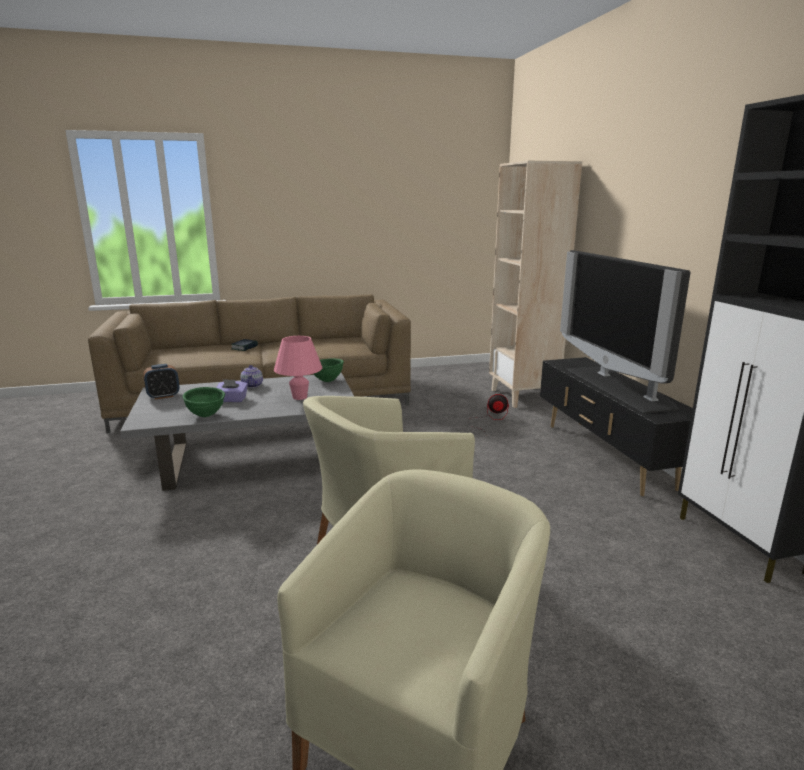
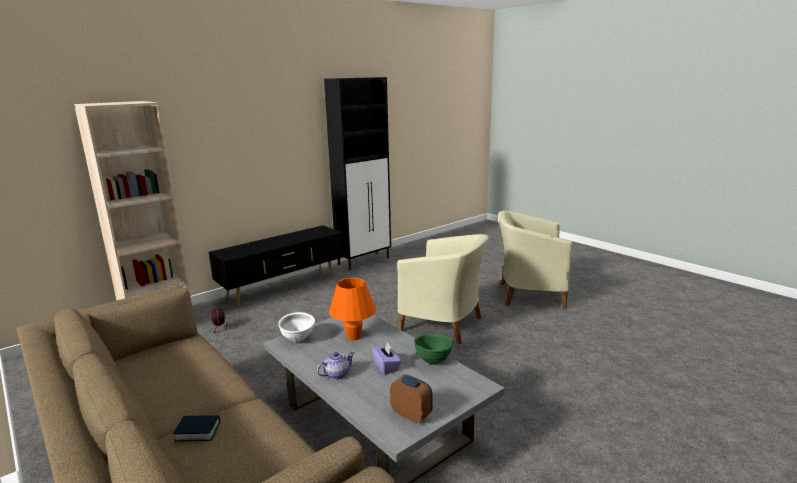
camera: 115 degrees left, 0 degrees up
(300, 397) = (353, 337): pink table lamp -> orange table lamp
(327, 381) = (298, 340): green bowl -> white bowl
(619, 388) = (285, 240): television -> none

